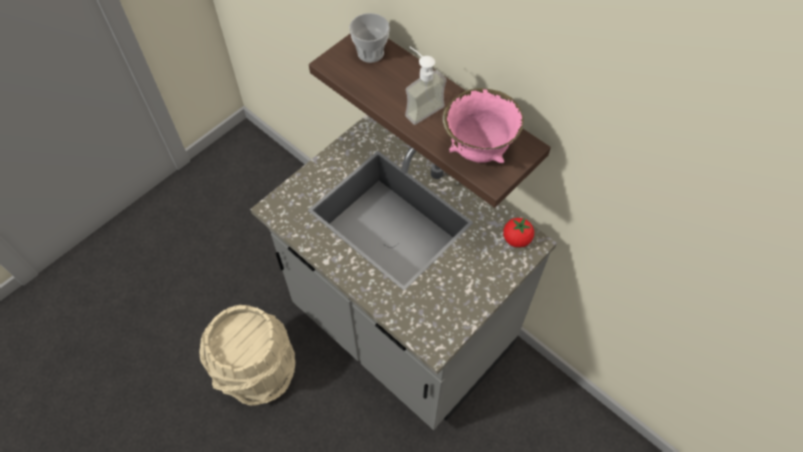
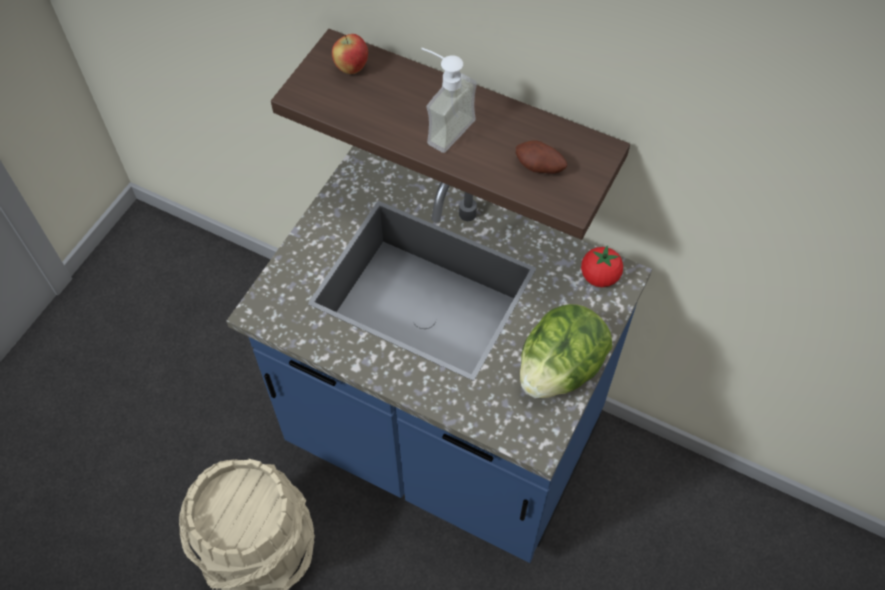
camera: 15 degrees left, 0 degrees up
(370, 53) = (351, 68): cup -> apple
(401, 330) = (443, 441): grey counter -> blue counter
(467, 297) = (560, 369): none -> lettuce
(478, 150) = (539, 168): pink bowl -> potato

